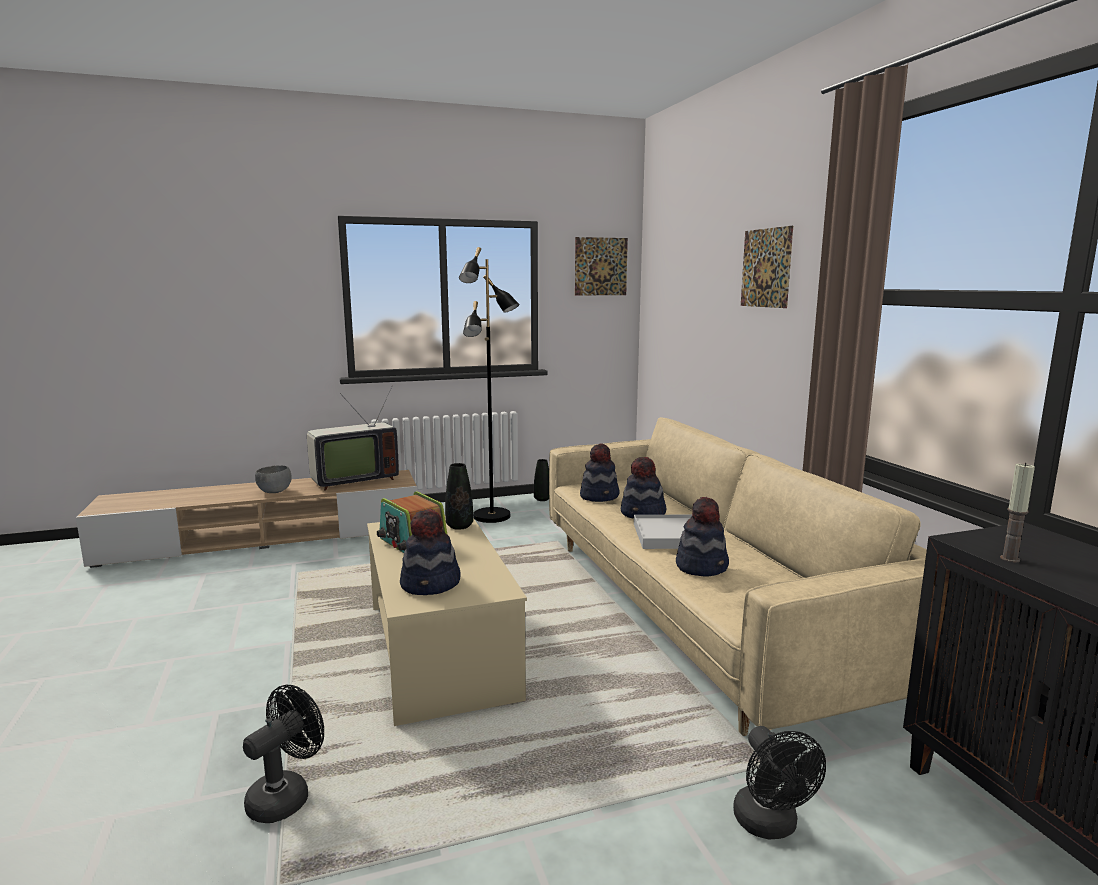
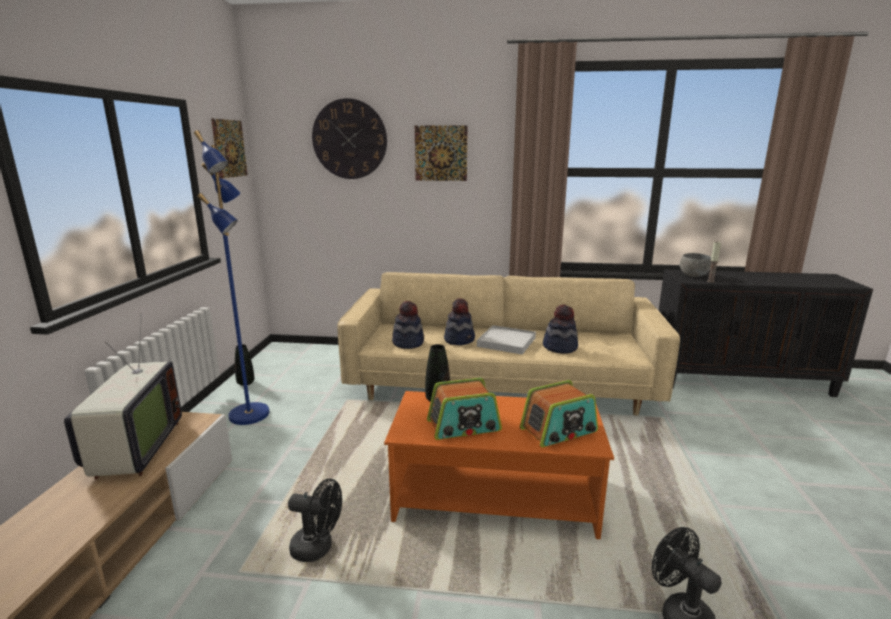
camera: 65 degrees left, 5 degrees up
(274, 492) = (76, 520): grey bowl -> grey bowl (694, 276)
(431, 584) = (559, 430): hat -> radio
(440, 650) = (496, 496): beige coffee table -> orange coffee table
(492, 517) = (250, 415): black floor lamp -> blue floor lamp
(697, 253) = (349, 139): none -> wall clock
(770, 826) = (707, 432): black fan -> black fan (318, 548)

